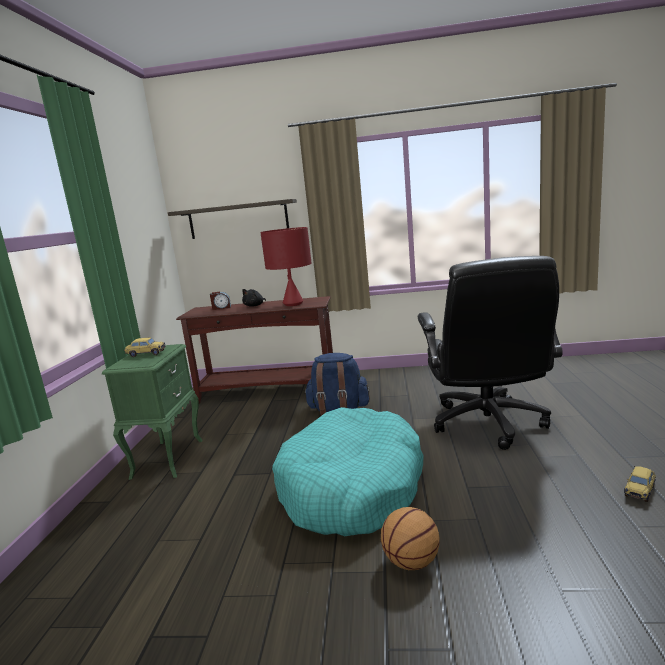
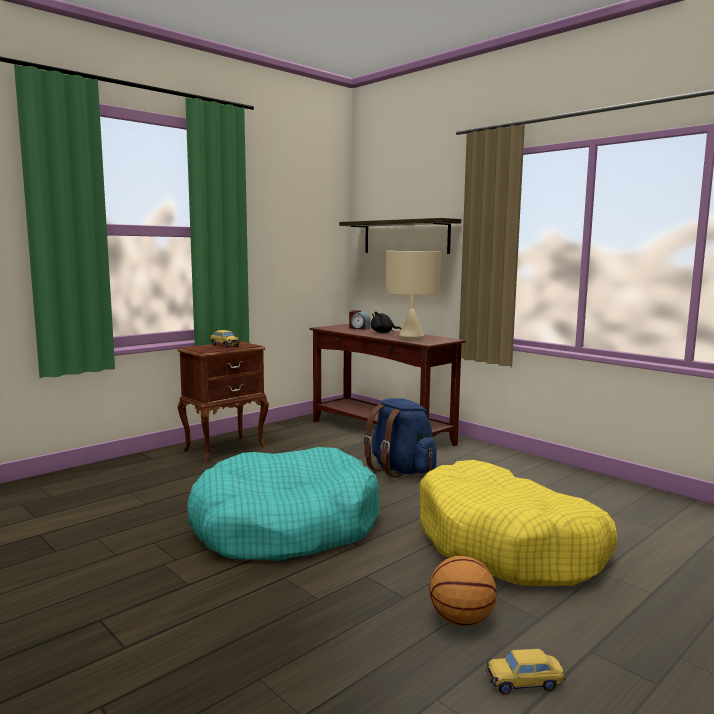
camera: 40 degrees right, 5 degrees down
(168, 458) = (225, 449): green nightstand -> brown nightstand
(293, 304) = (411, 338): red table lamp -> beige table lamp
(411, 562) = (213, 591): basketball -> basketball (461, 621)
(487, 425) = (508, 545): black office chair -> yellow dog bed

